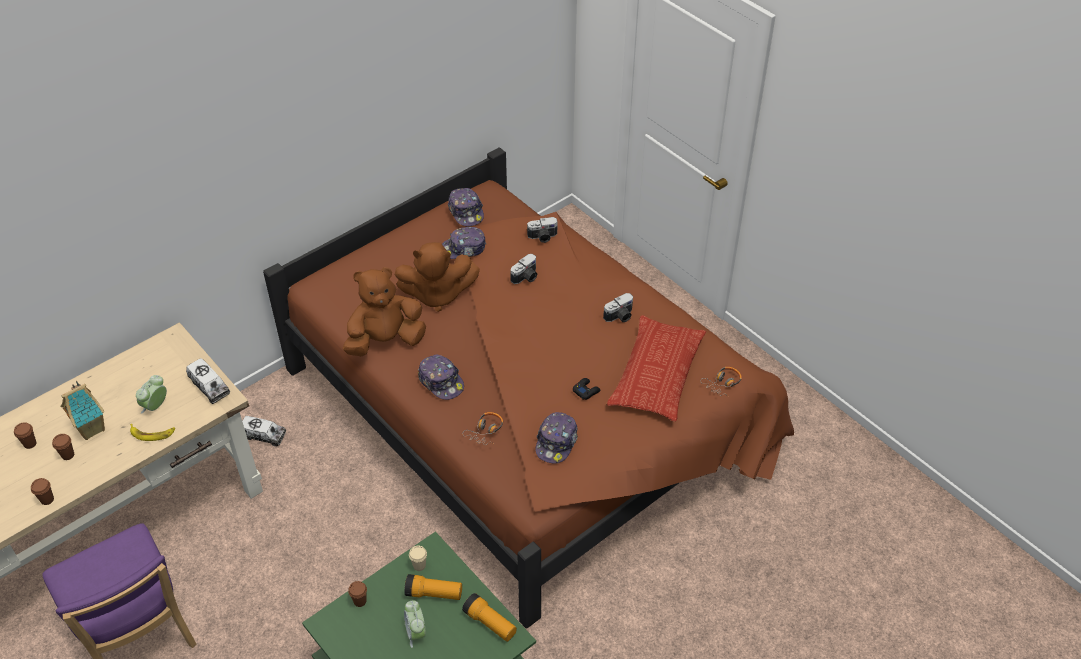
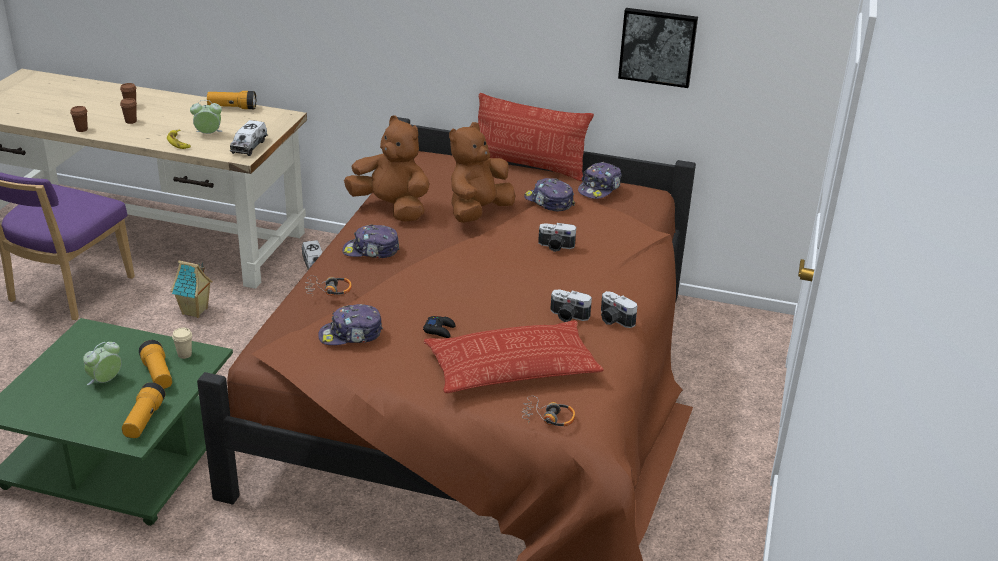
camera: 55 degrees right, 15 degrees down
(92, 429) = (164, 120): toy house -> toy house (195, 311)
(116, 369) = (232, 107): none -> flashlight
(360, 601) = (122, 338): brown cup -> none
(389, 231) = (528, 166): none -> pillow
(437, 294) = (478, 212): brown plush toy -> brown plush toy turned 75 degrees clockwise
(441, 382) = (371, 251): cap -> cap turned 75 degrees clockwise
(456, 81) = (658, 46): none -> picture
(543, 237) = (622, 237): camera -> camera (614, 320)

